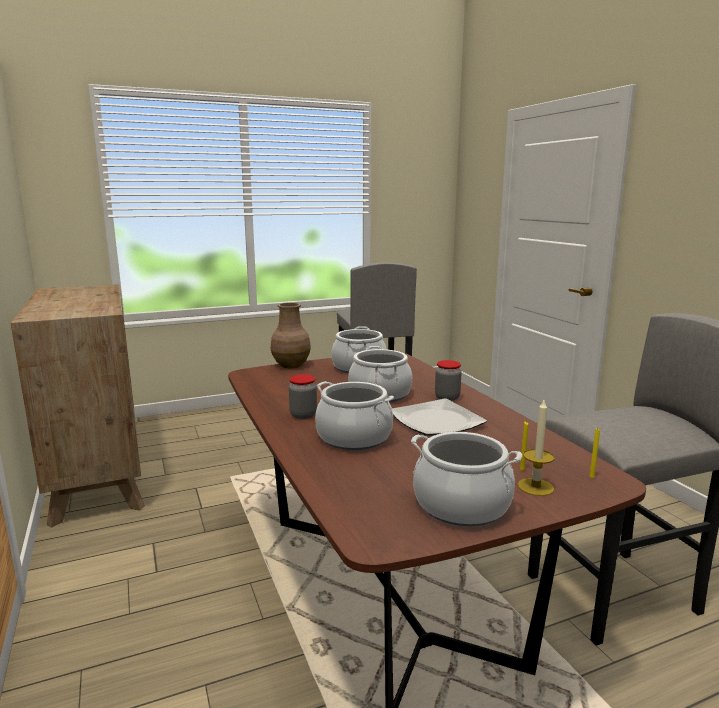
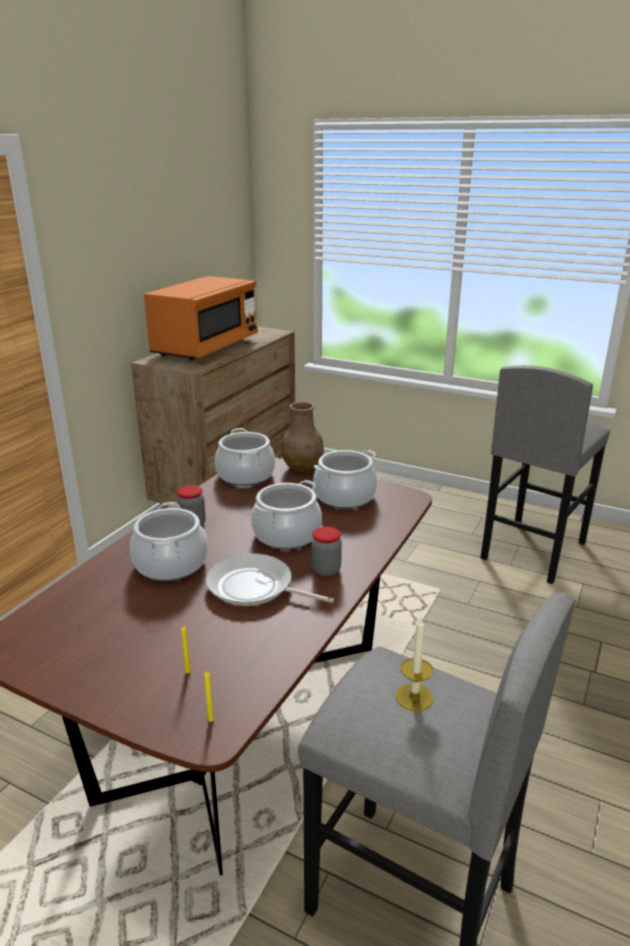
camera: 50 degrees right, 10 degrees up
(65, 302) = (206, 347): none -> orange microwave
(437, 421) = (254, 588): plate -> frying pan
(461, 505) = (85, 663): cooking pot -> cooking pot (245, 475)
(535, 487) = (155, 691): candle -> candle (414, 697)

